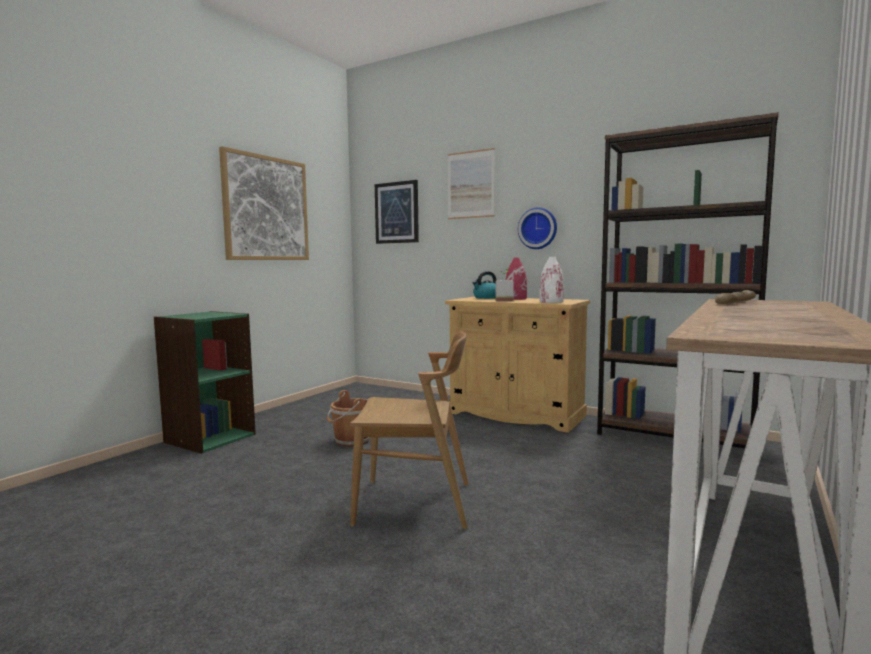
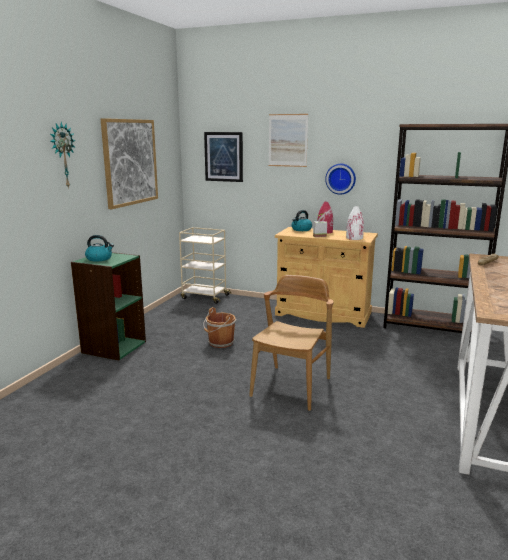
camera: 10 degrees left, 10 degrees up
(151, 179) = (62, 155): none -> wall clock
(193, 315) = (99, 259): none -> kettle
(370, 391) = (204, 297): none -> beige cart
(414, 503) = (291, 387): brown chair -> brown chair turned 60 degrees counterclockwise

